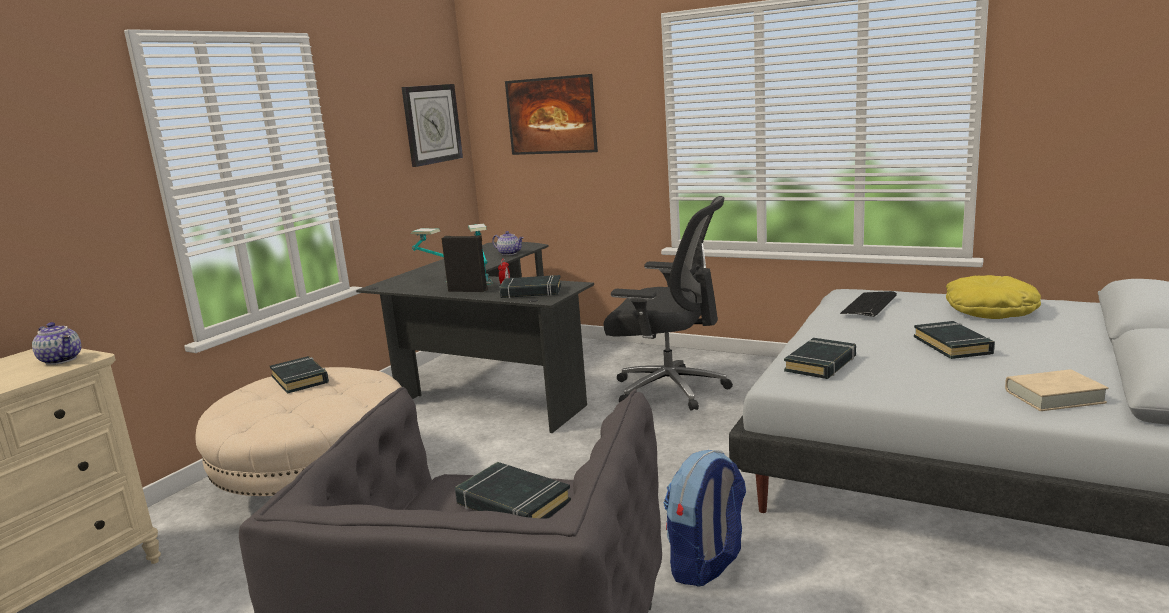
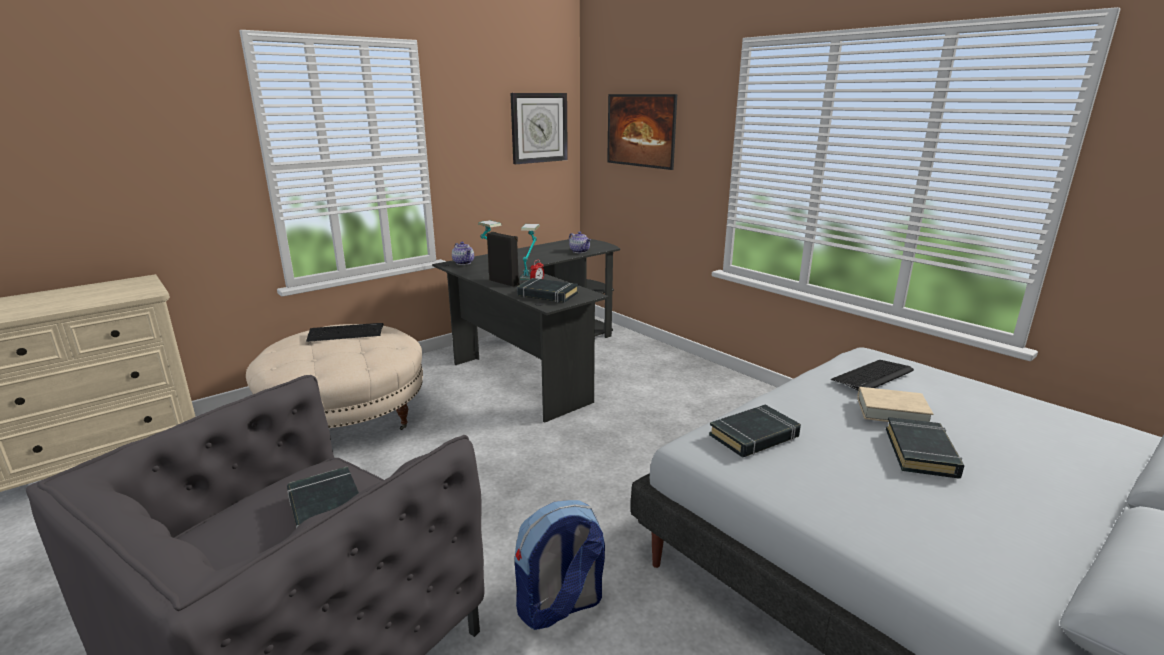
camera: 20 degrees right, 5 degrees up
(62, 360) = (136, 291): teapot -> teapot (464, 263)
(300, 379) = (345, 333): black book -> keyboard
(668, 390) = (672, 406): office chair -> none
(991, 311) = (1012, 417): yellow pillow -> none
(1054, 396) = (985, 564): beige book -> beige book (892, 411)

